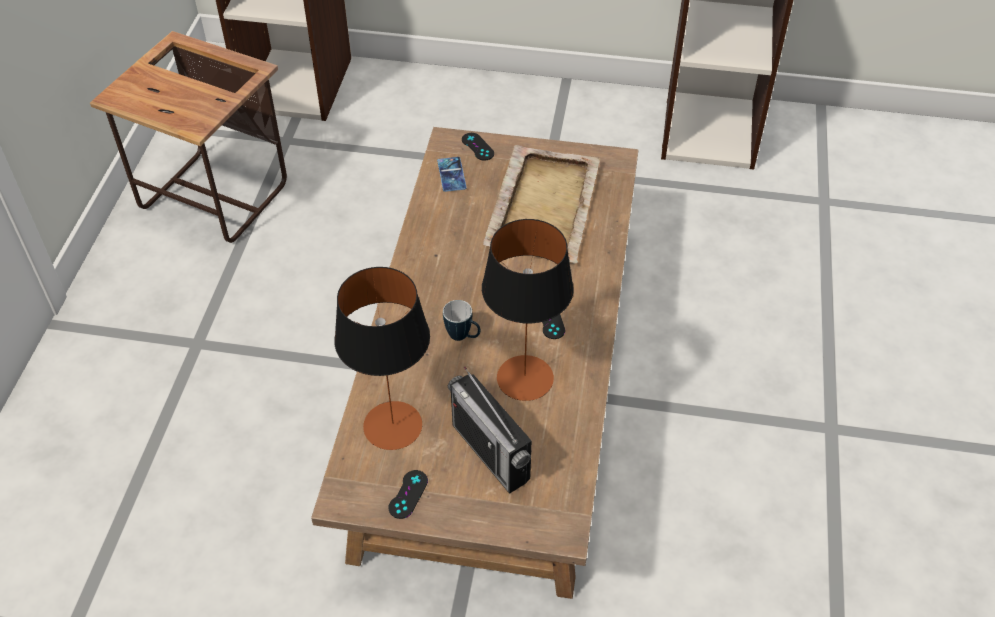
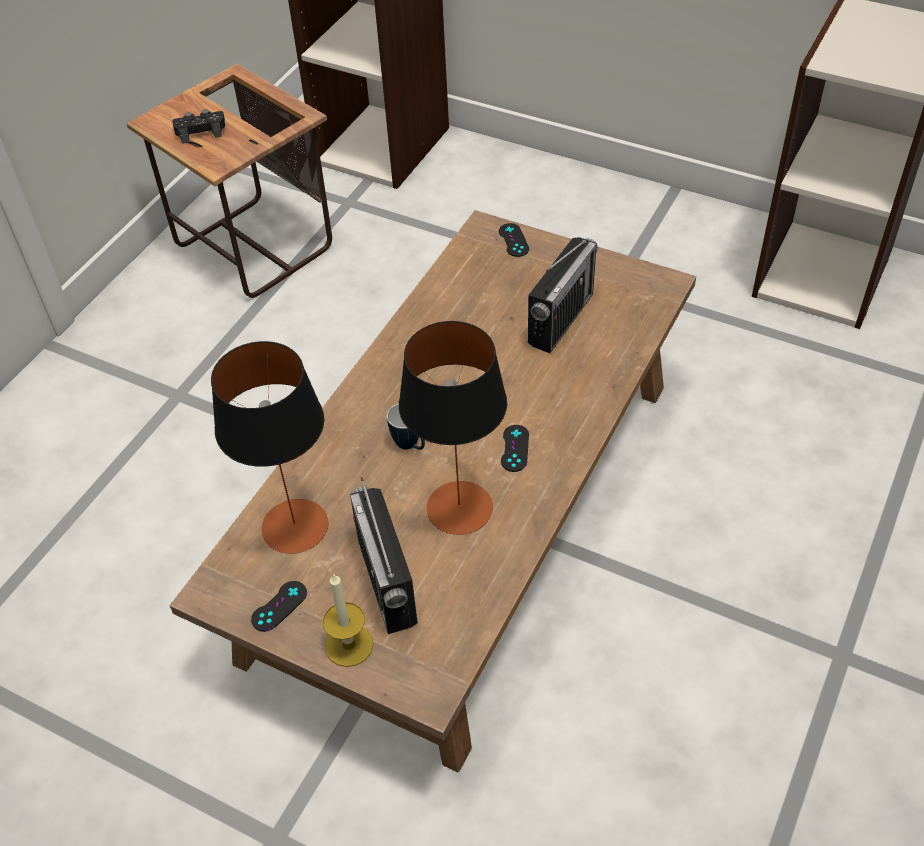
camera: 20 degrees right, 0 degrees up
(166, 98) = (201, 131): none -> black game controller
(451, 174) = (472, 265): phone -> none
(480, 510) = (349, 645): none -> candle
(544, 205) = (561, 319): beige tray -> radio

